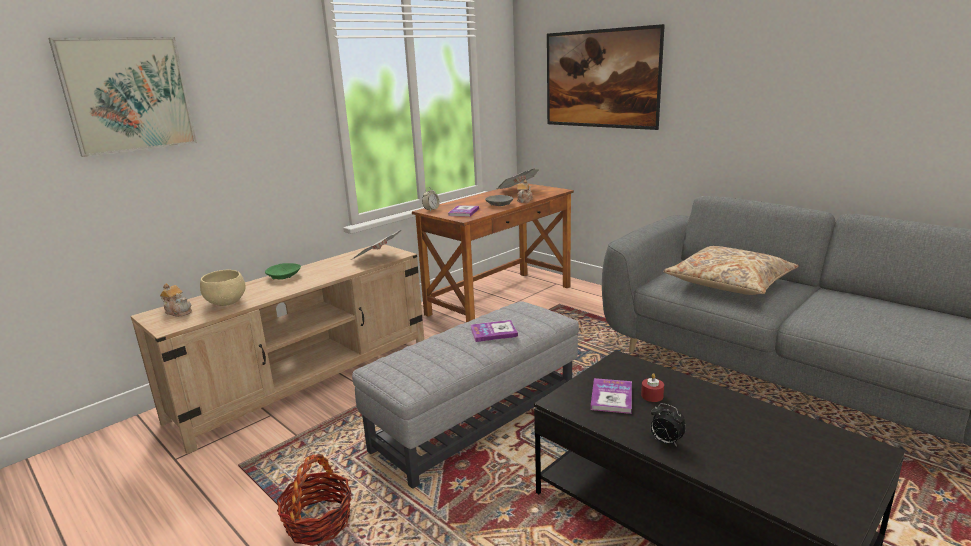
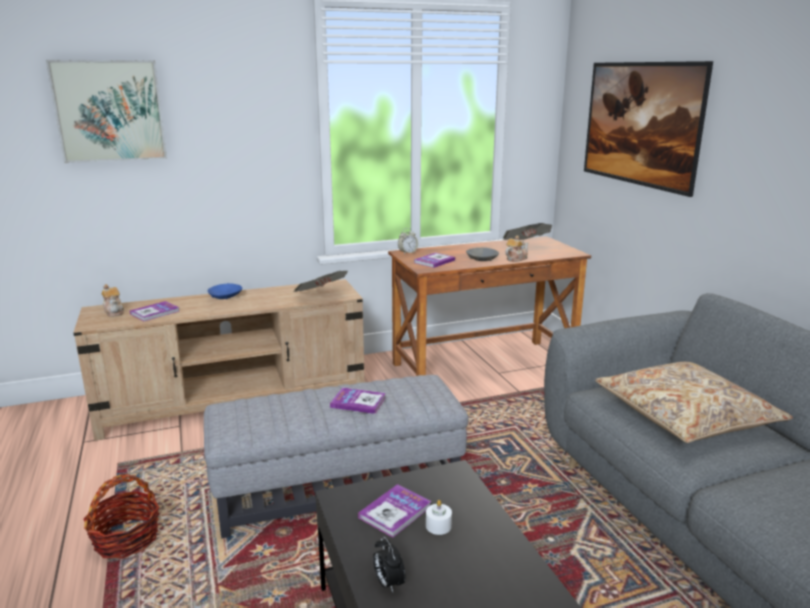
camera: 25 degrees right, 0 degrees up
(227, 303) = (155, 312): beige bowl -> book
(283, 276) = (225, 296): green bowl -> blue bowl
(652, 396) = (438, 526): red candle -> white candle

